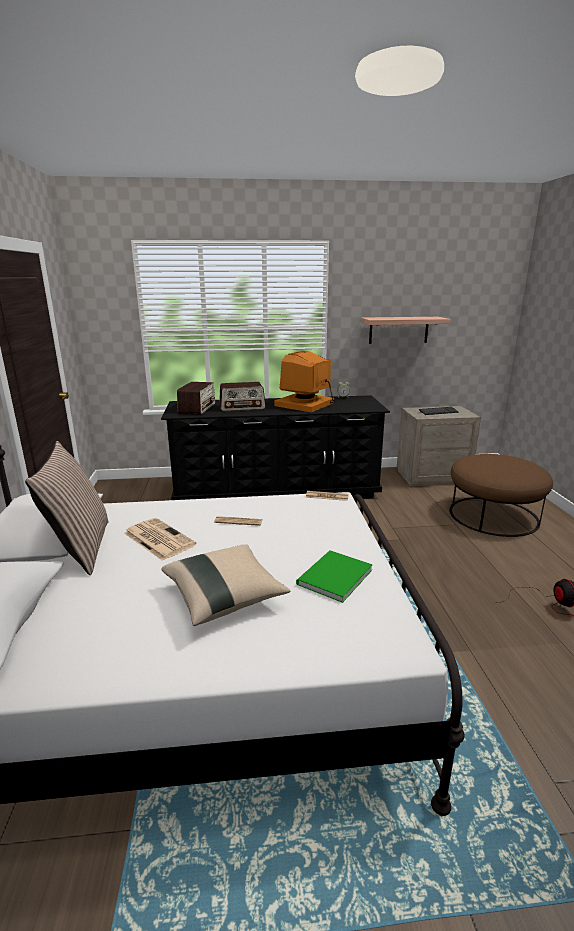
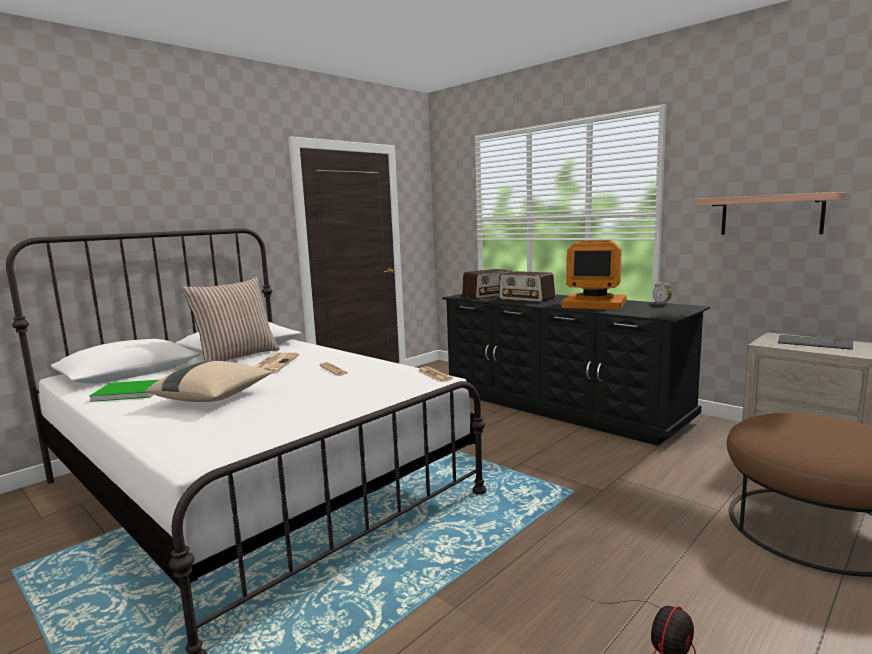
camera: 50 degrees right, 10 degrees down
(305, 404) = (595, 304): monitor -> monitor turned 150 degrees counterclockwise
(332, 577) = (282, 414): green book -> green book (128, 392)

